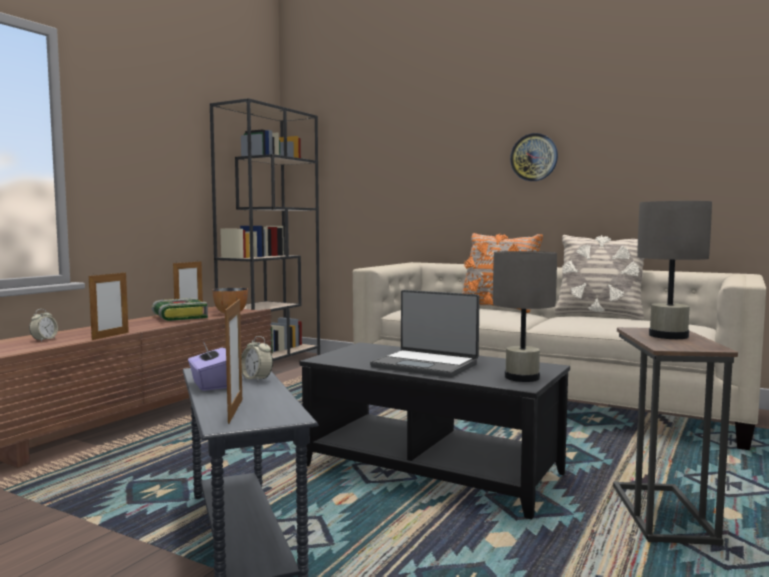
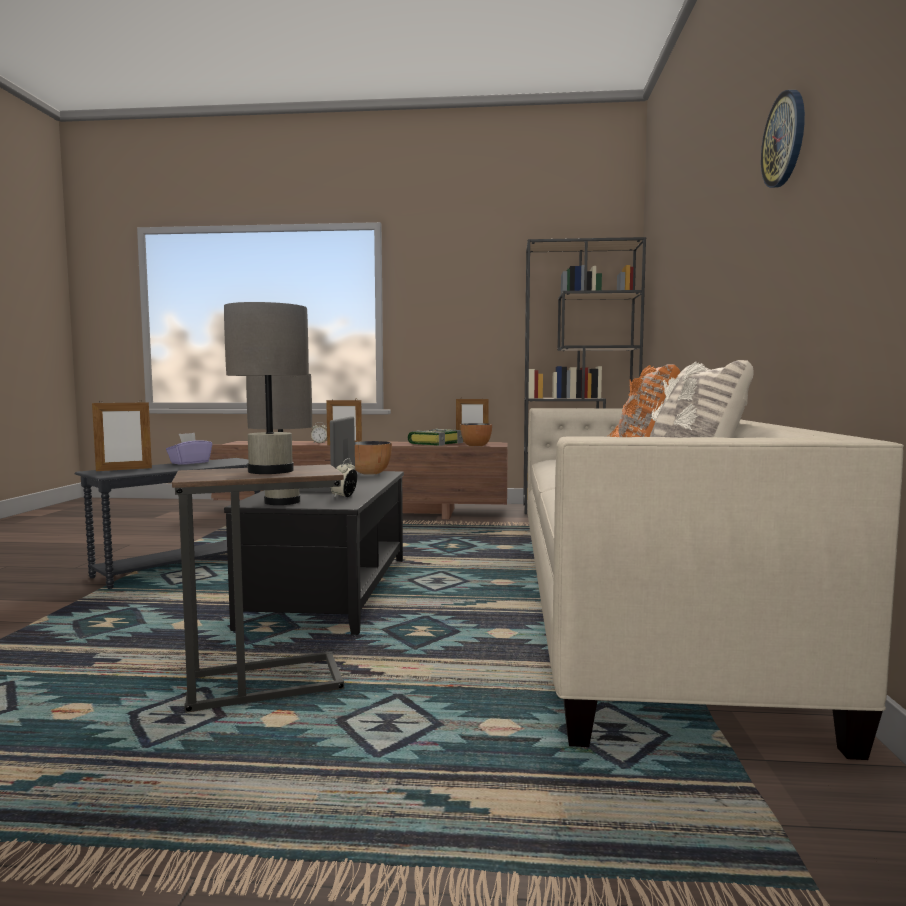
camera: 65 degrees right, 0 degrees up
(256, 379) = (207, 465): alarm clock -> alarm clock (344, 496)
(362, 349) = (370, 473): none -> bowl
(534, 157) = (740, 244): wall clock -> wall clock (784, 139)

